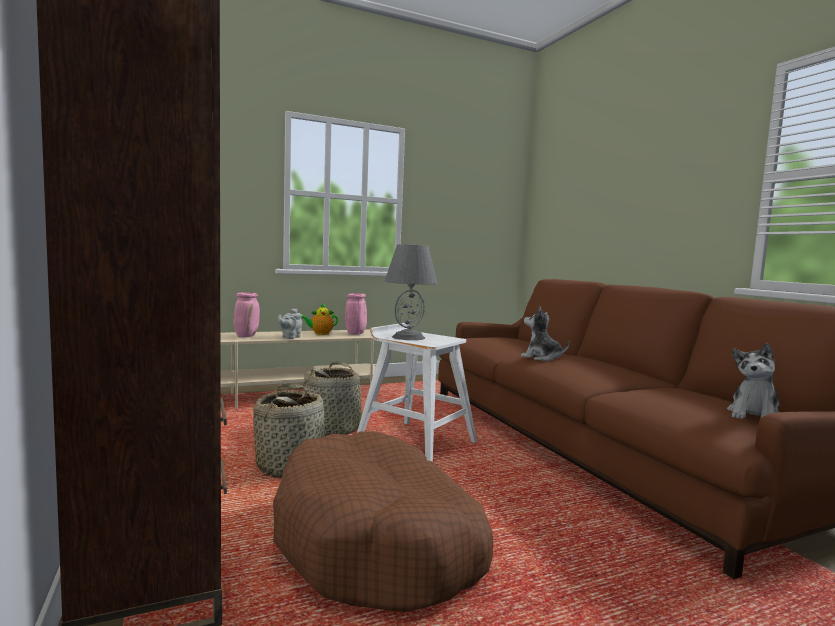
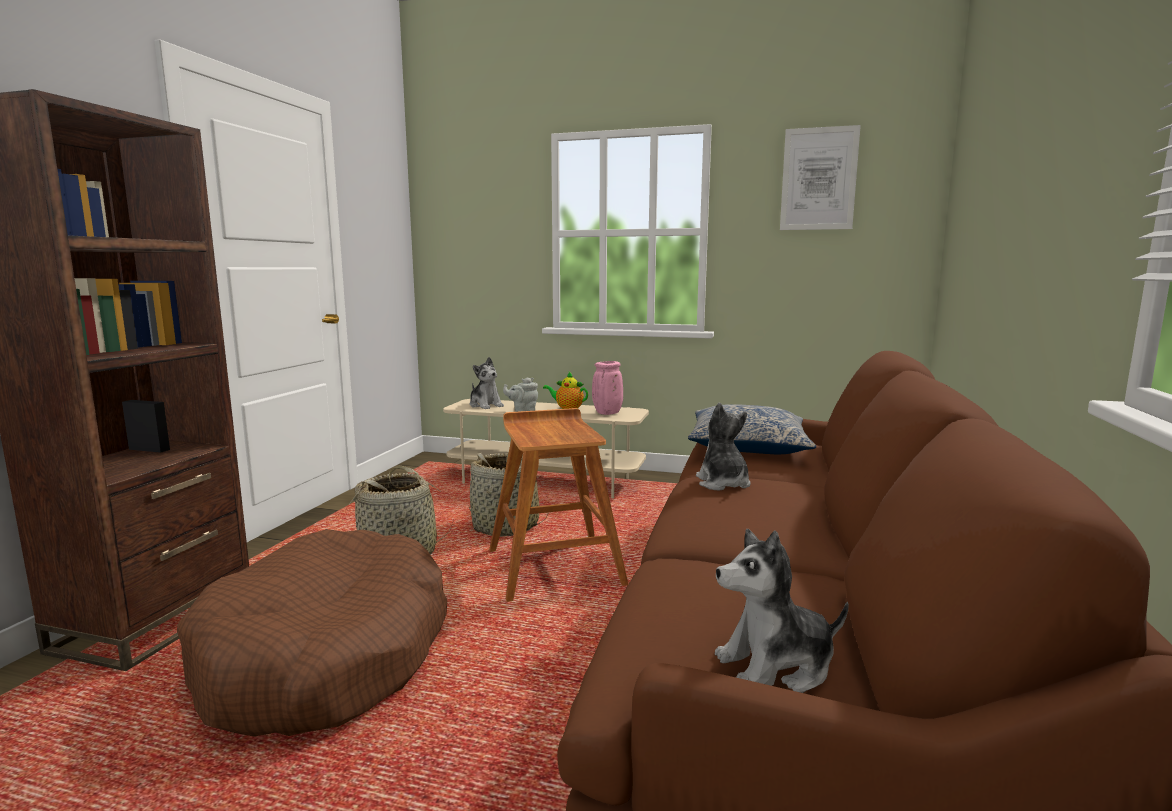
camera: 40 degrees right, 5 degrees up
(246, 336) = (485, 405): pink vase -> plush toy
(408, 337) = (540, 429): grey table lamp -> none
(415, 443) = (554, 566): white stool -> brown stool
(466, 175) = (818, 179): none -> picture
(496, 340) = (748, 445): none -> pillow

